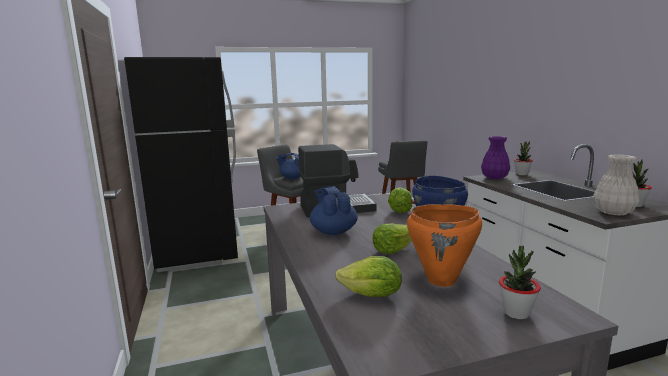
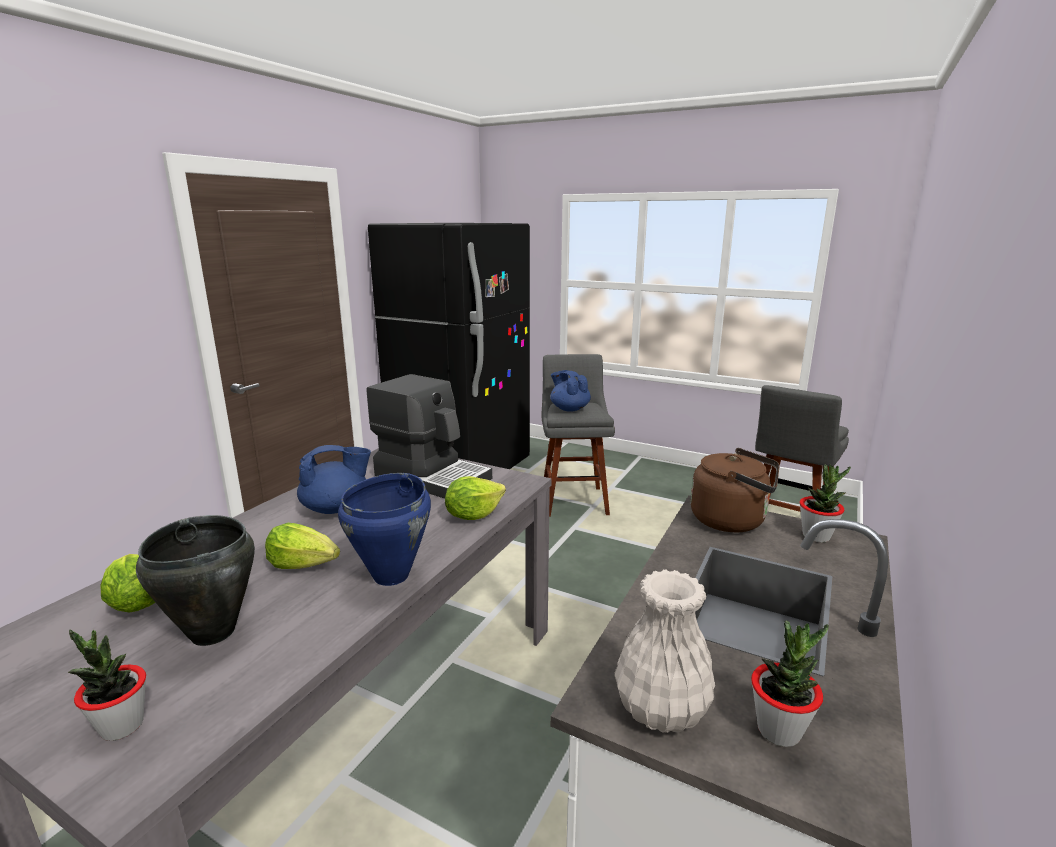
camera: 45 degrees right, 5 degrees up
(333, 231) = (336, 508): blue teapot -> blue teapot turned 45 degrees clockwise
(442, 280) = (212, 633): orange cooking pot -> black cooking pot
(495, 177) = (732, 520): purple vase -> brown kettle

